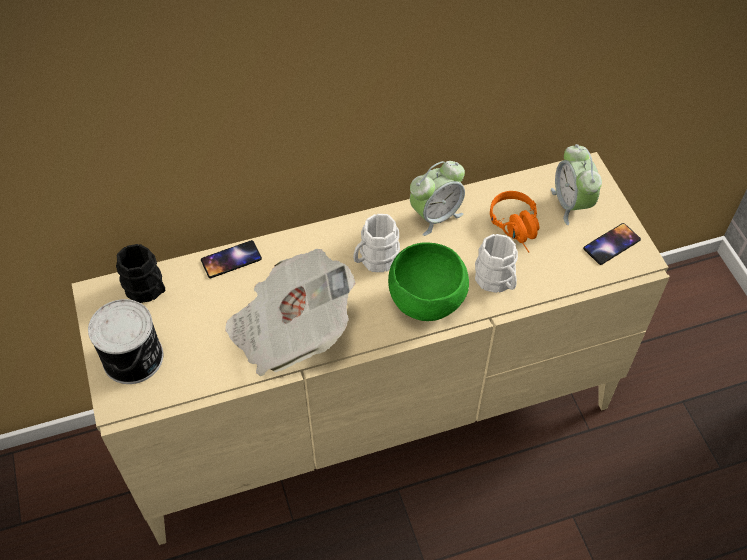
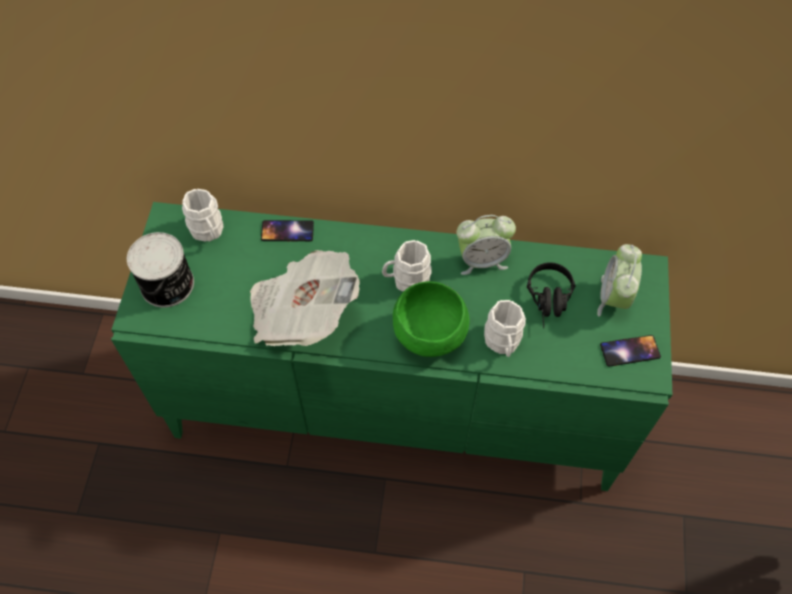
camera: 25 degrees right, 5 degrees up
(148, 290) = (208, 231): black mug -> white mug
(374, 416) = (397, 407): beige dresser -> green dresser
(518, 229) = (549, 302): orange headphones -> black headphones

